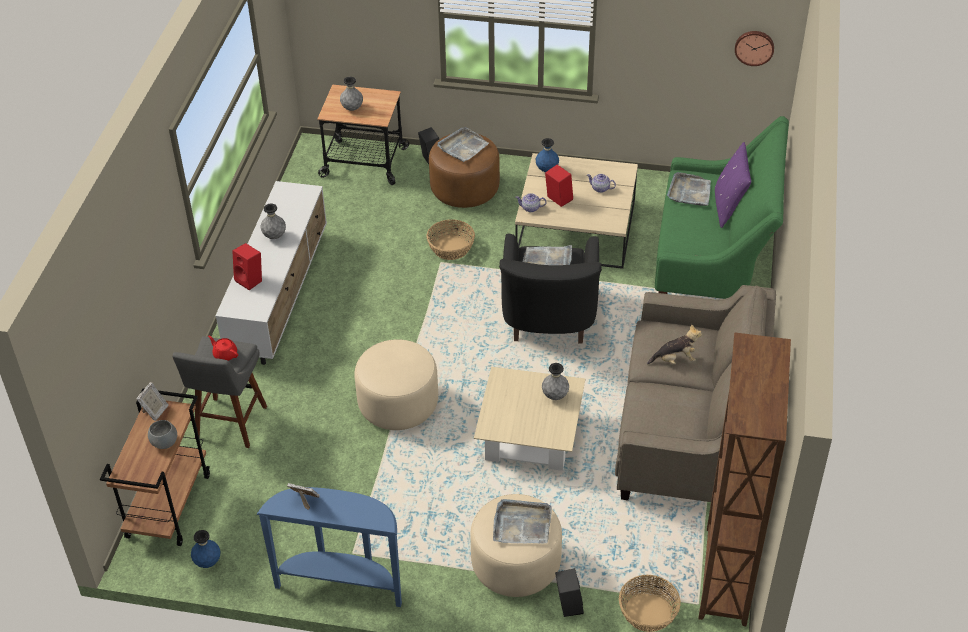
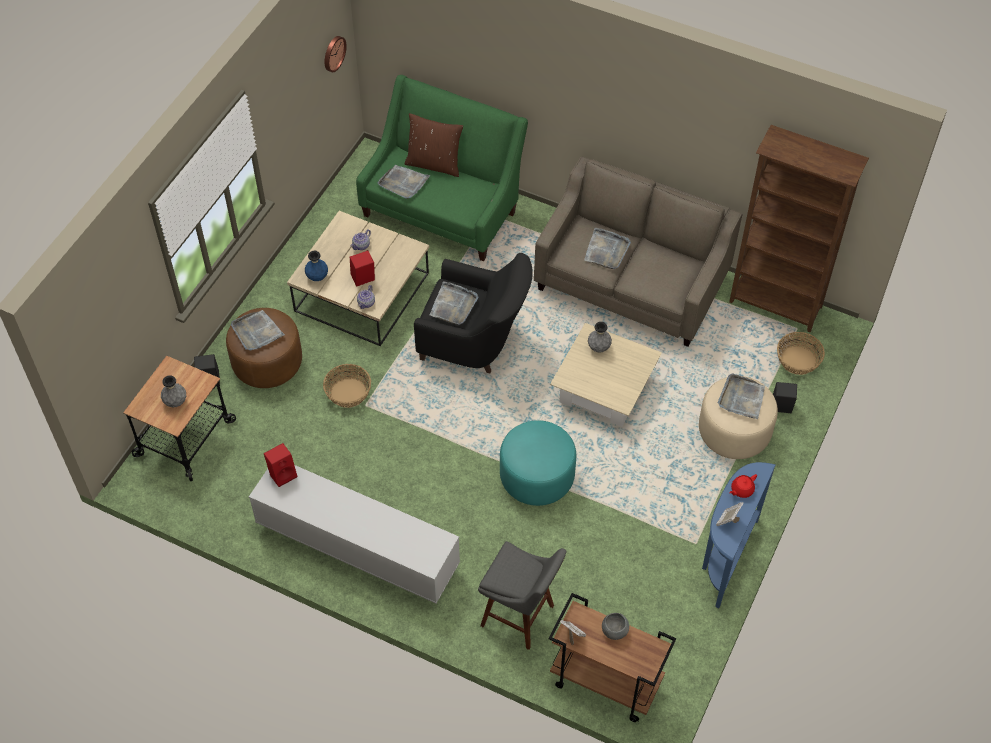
camera: 75 degrees left, 10 degrees up
(207, 562) = (678, 657): blue vase -> none
(225, 354) = (515, 567): red teapot -> red teapot (741, 490)
(250, 280) = (394, 541): red speaker -> red speaker (283, 474)
(274, 236) = (336, 510): grey vase -> none
(398, 404) = (537, 477): beige ottoman -> turquoise ottoman
(675, 360) = (606, 250): plush toy -> grey tray
(728, 207) = (434, 164): purple pillow -> brown pillow

